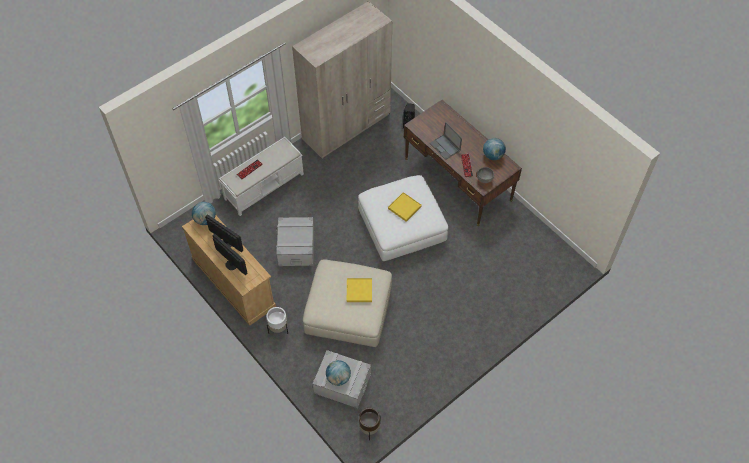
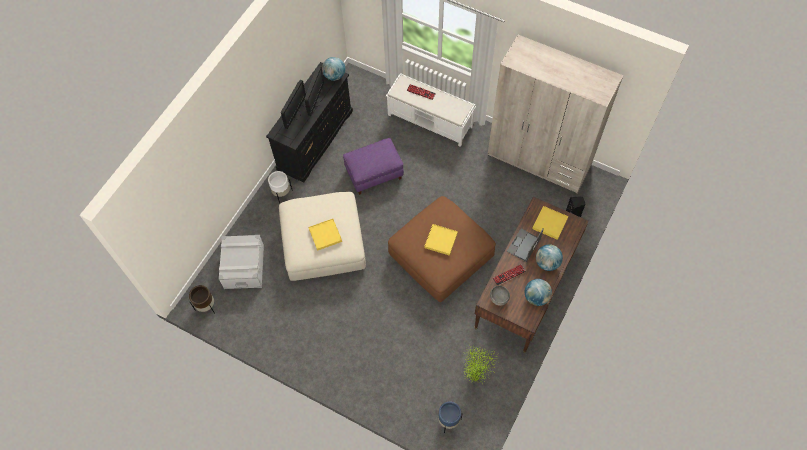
camera: 70 degrees right, 5 degrees up
(233, 282) = (315, 139): beige dresser -> black dresser
(296, 247) = (374, 174): grey storage box -> purple ottoman
(338, 378) = (234, 255): globe -> globe (547, 263)
(401, 225) = (441, 255): white ottoman -> brown ottoman
(433, 123) = (550, 223): none -> yellow tray
(522, 242) = (474, 380): none -> potted plant
(549, 271) = (448, 421): none -> blue planter

